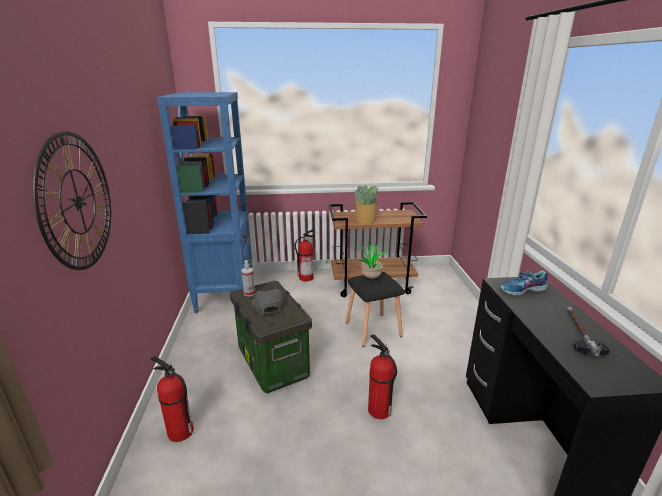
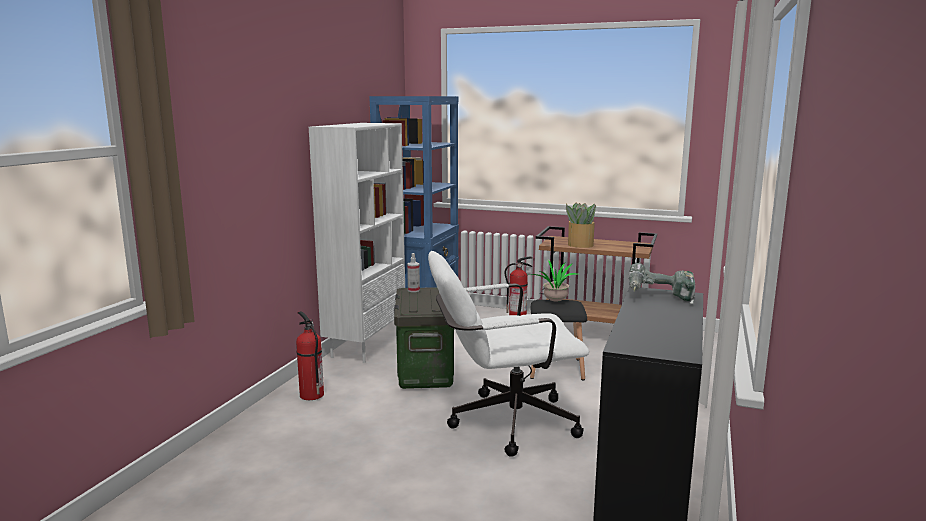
camera: 25 degrees right, 10 degrees down
(77, 202) = (264, 162): wall clock -> none
(197, 343) = (365, 345): none -> white bookcase
(268, 304) = (423, 299): grey cap -> none
(378, 409) = (502, 423): fire extinguisher -> white office chair
(522, 290) = (659, 297): shoe -> power drill
(579, 333) = (666, 325): hammer -> none

